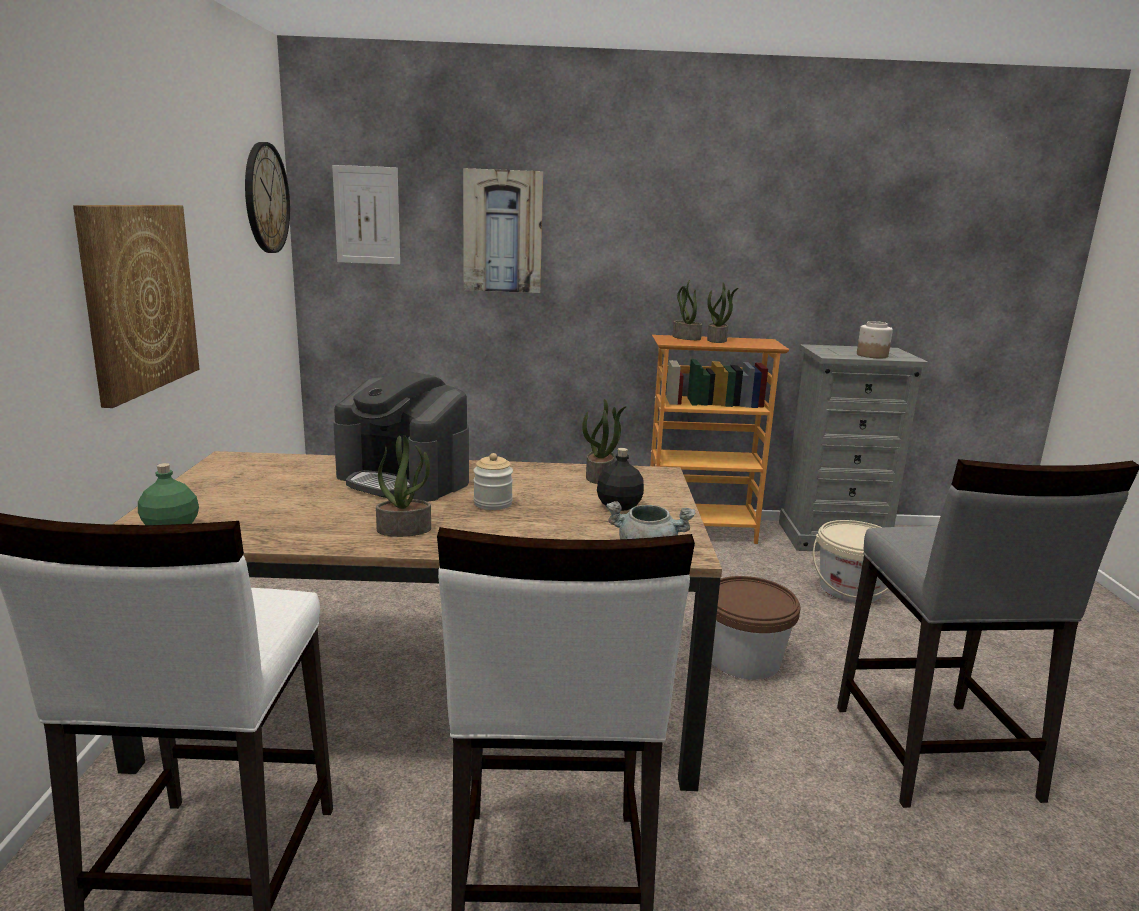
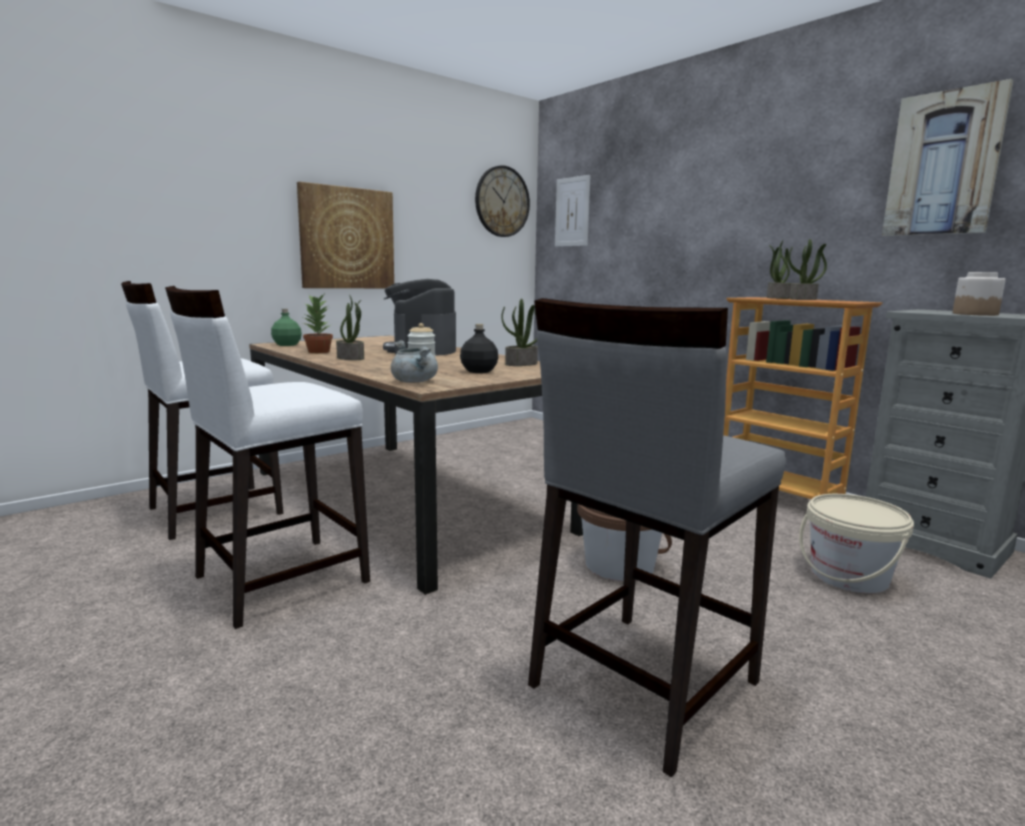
camera: 50 degrees right, 5 degrees down
(302, 530) = (319, 352): none -> potted plant
(503, 231) = (650, 214): picture -> picture (944, 164)

